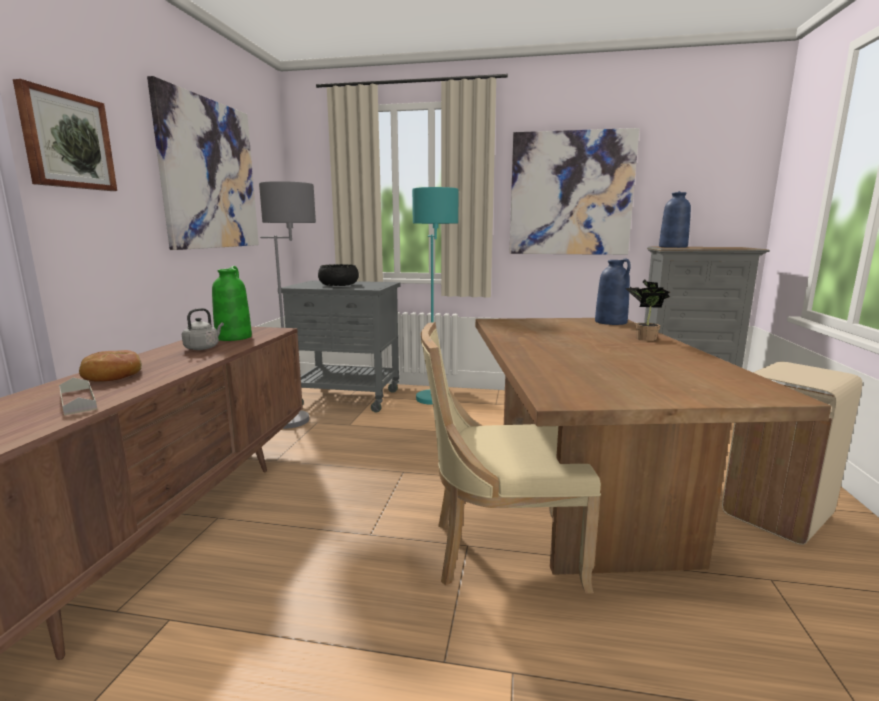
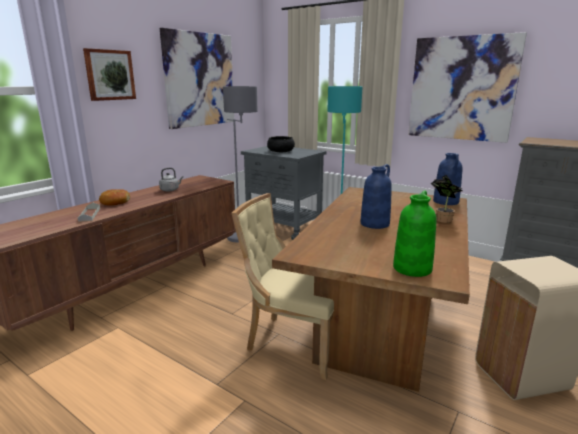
camera: 25 degrees right, 5 degrees up
(233, 337) = (193, 184): green vase -> green vase (412, 268)
(672, 247) = (541, 140): blue vase -> blue vase (375, 223)

